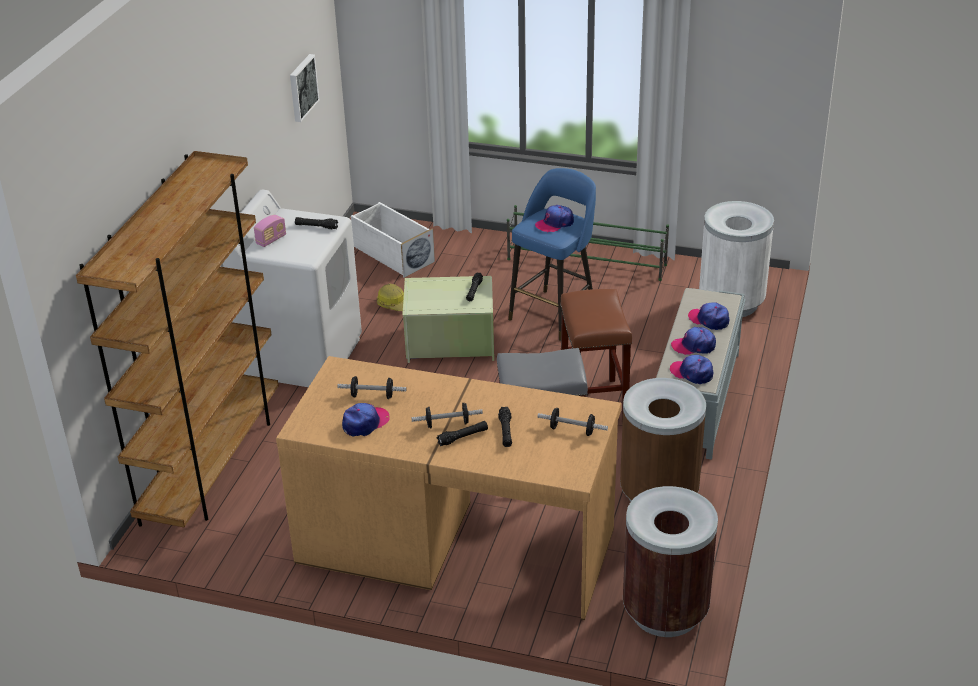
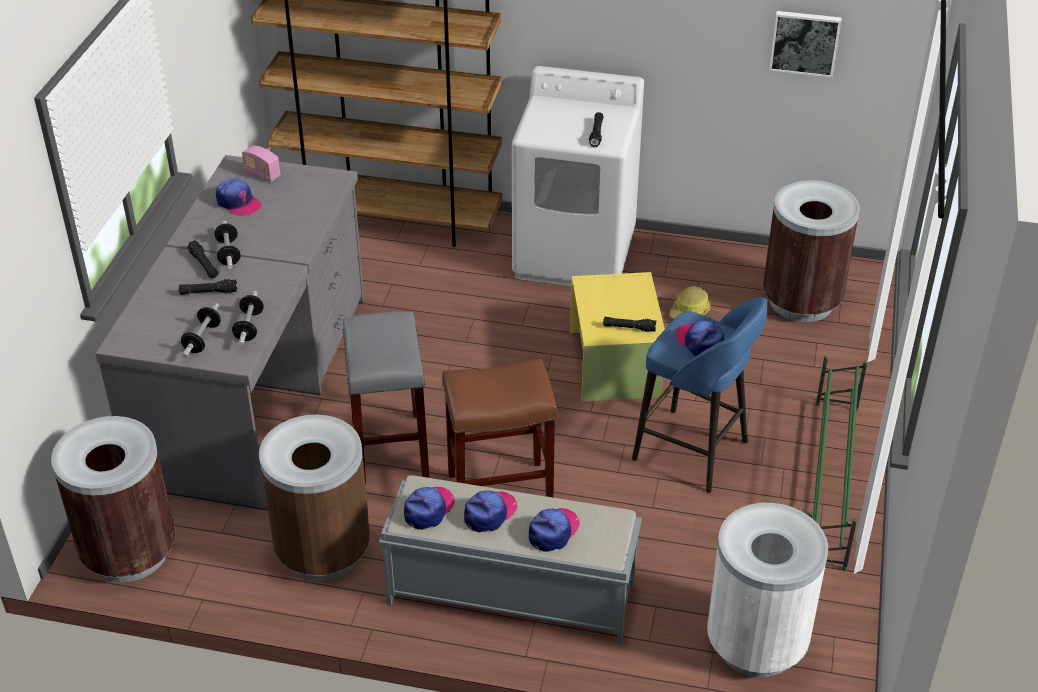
camera: 85 degrees right, 5 degrees up
(271, 240) = (565, 108): radio -> radio (262, 174)
(372, 396) = (283, 203): dumbbell -> dumbbell (249, 327)
(392, 254) = (801, 301): white storage box -> brown trash can
(450, 342) = (616, 363): green storage box -> yellow storage box
(456, 543) = (257, 389): brown desk -> grey desk
(693, 346) = (490, 513): cap -> cap turned 45 degrees clockwise

